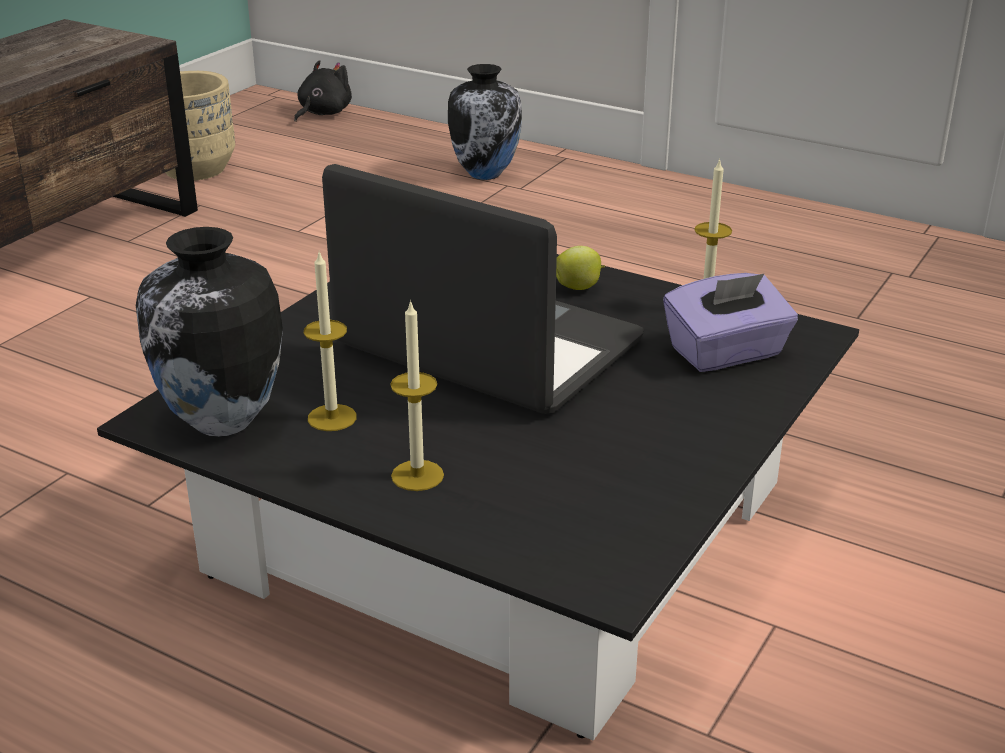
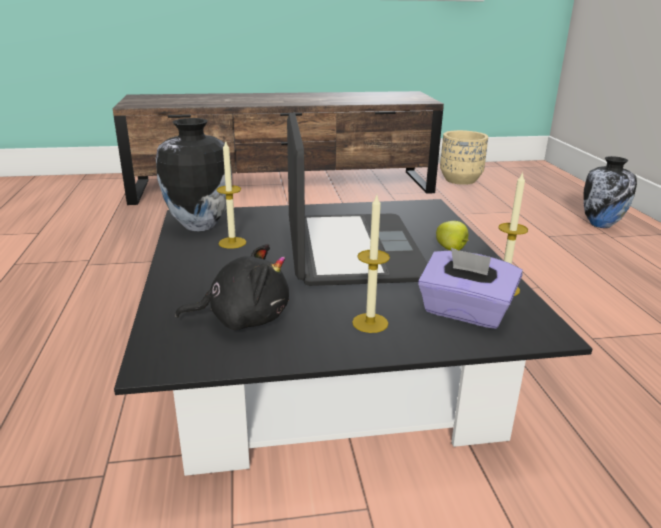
camera: 50 degrees right, 5 degrees down
(322, 113) = (556, 177): black plush toy -> black plush toy (243, 318)
(417, 475) = (206, 276): candle -> candle (370, 323)

